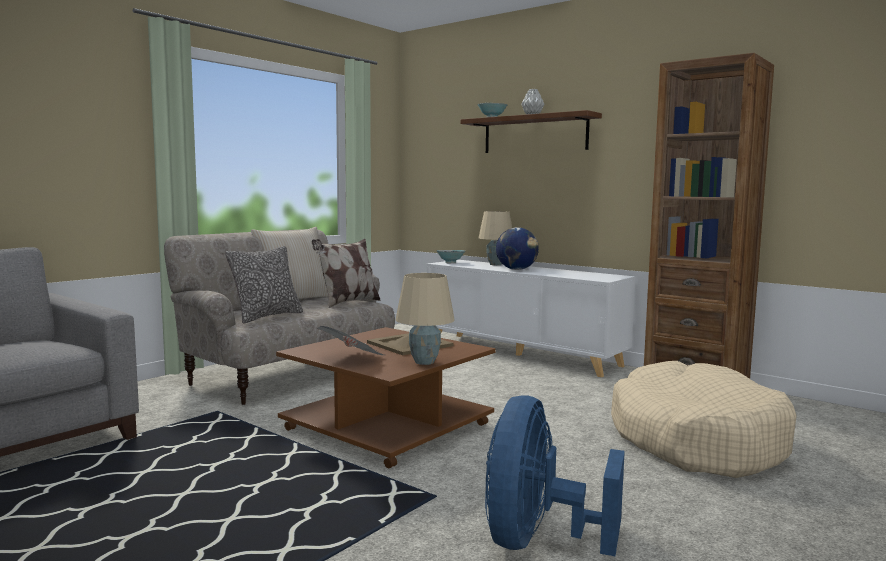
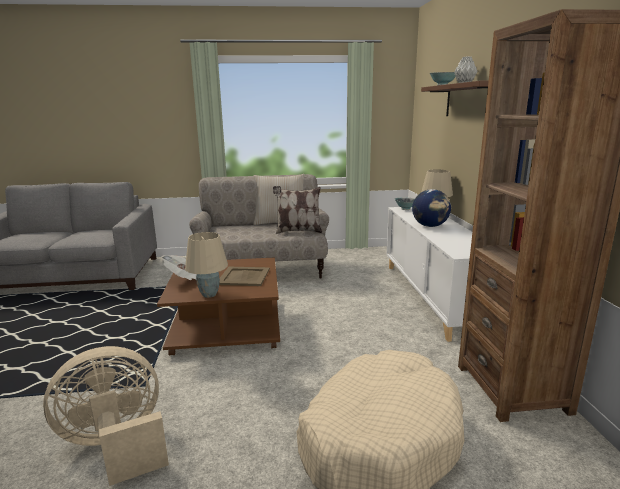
camera: 45 degrees right, 10 degrees up
(267, 316) = (230, 234): pillow -> none
(538, 540) = (117, 446): blue fan -> beige fan

